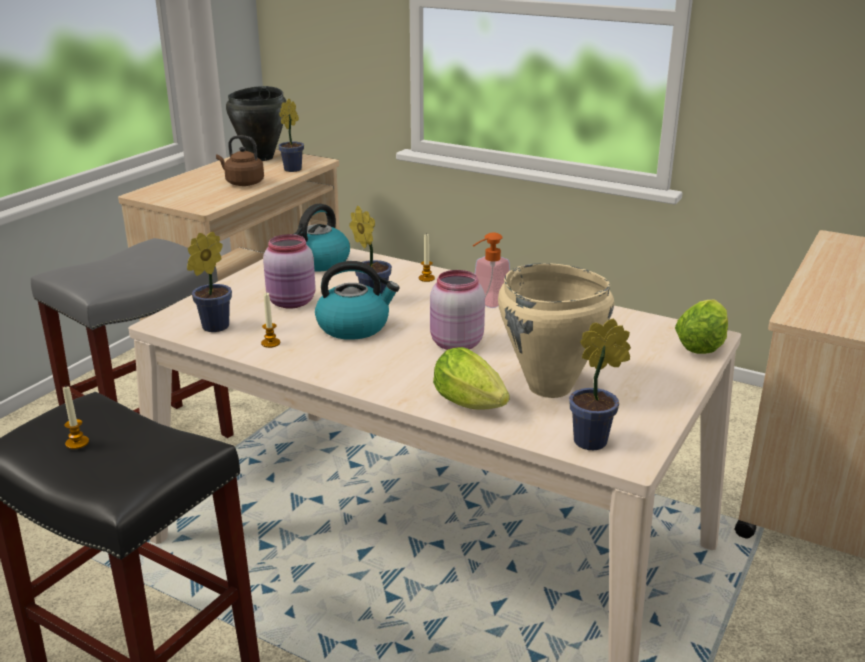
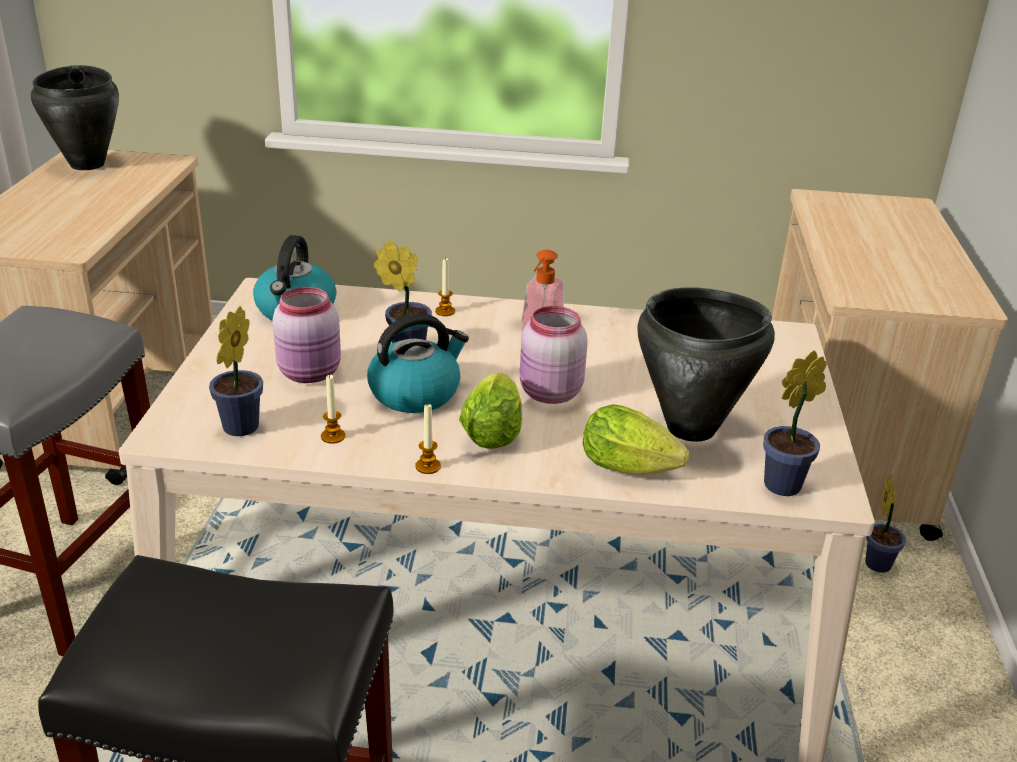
camera: 25 degrees left, 5 degrees up
(77, 443) = (187, 638): candle -> candle (428, 466)
(243, 183) = (95, 206): brown kettle -> none
(294, 169) = (149, 176): potted plant -> potted plant (877, 562)
(550, 388) = (691, 428): beige cooking pot -> black cooking pot
(702, 344) = (792, 344): lettuce -> lettuce (493, 430)

